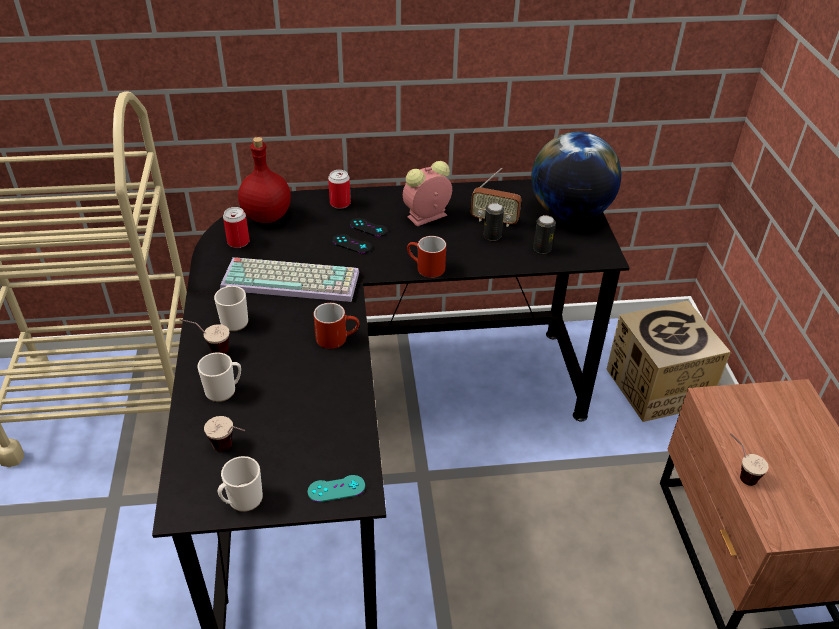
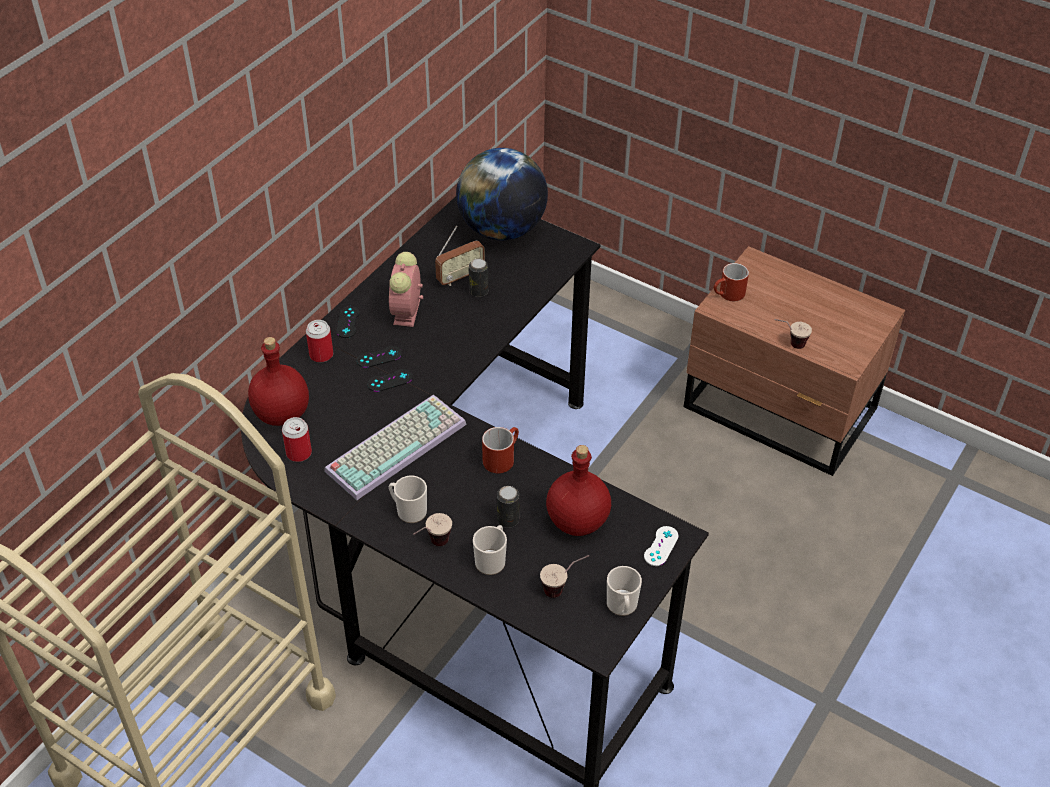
camera: 50 degrees left, 5 degrees up
(314, 418) = (578, 521): none -> red bottle
(336, 489) = (661, 546): turquoise game controller -> white game controller
(384, 198) = (348, 322): none -> black game controller
(425, 268) = (474, 355): red mug -> red mug (728, 295)
(542, 249) = (527, 274): can -> can (508, 520)
(657, 387) = (597, 336): cardboard box -> none

